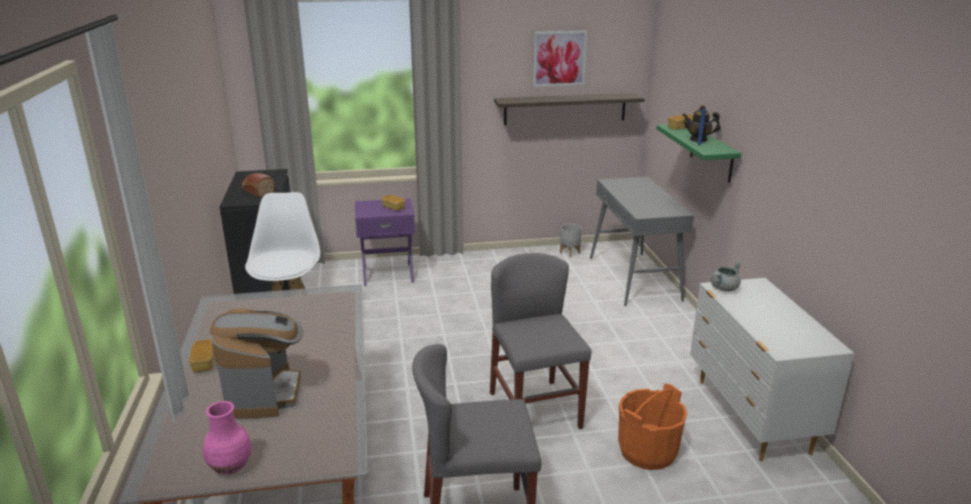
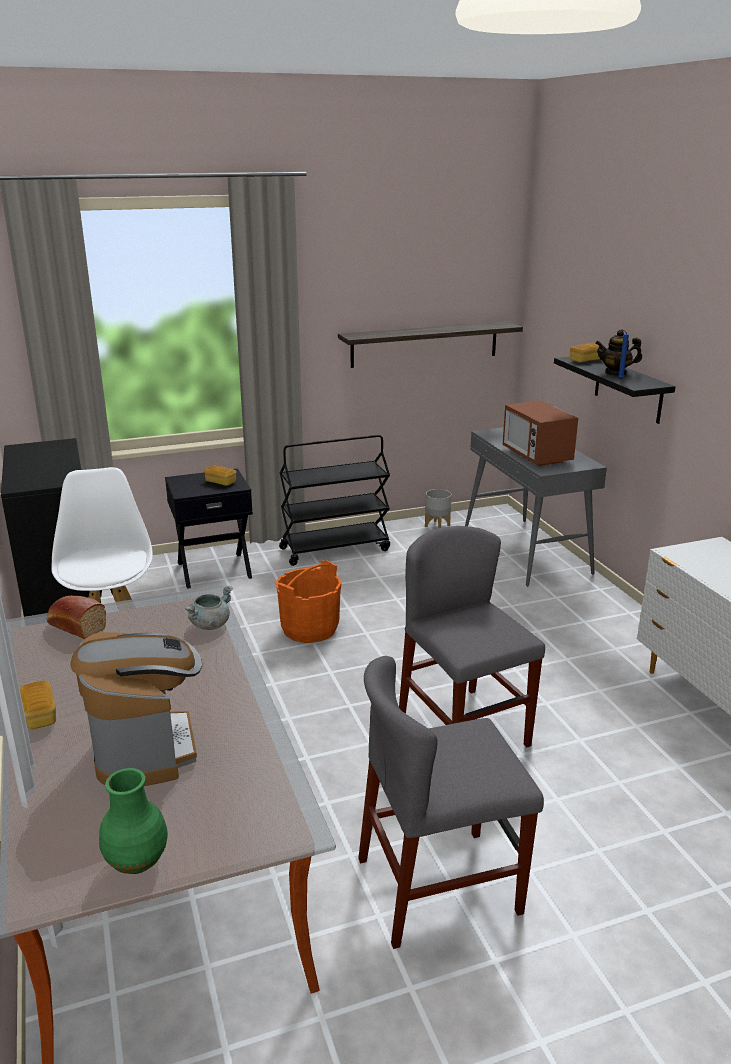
camera: 10 degrees left, 0 degrees up
(231, 467) = (138, 861): pink vase -> green vase
(257, 192) = (47, 471): bread -> bread (75, 626)
(388, 273) = (214, 569): purple nightstand -> black nightstand
(484, 265) = (335, 549): none -> black cart
(559, 58) = (416, 280): picture -> none
(640, 202) = (536, 456): none -> microwave
(647, 451) = (619, 766): orange bucket -> orange bucket (309, 628)
(711, 153) = (628, 389): green shelf -> black shelf
(724, 288) = (681, 553): grey cooking pot -> grey cooking pot (210, 624)

